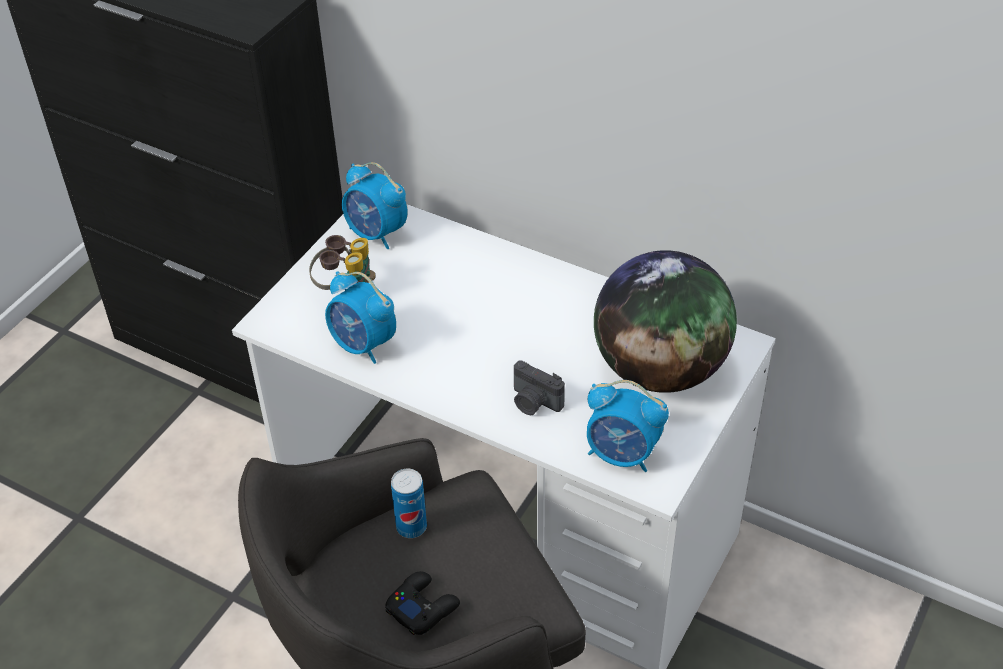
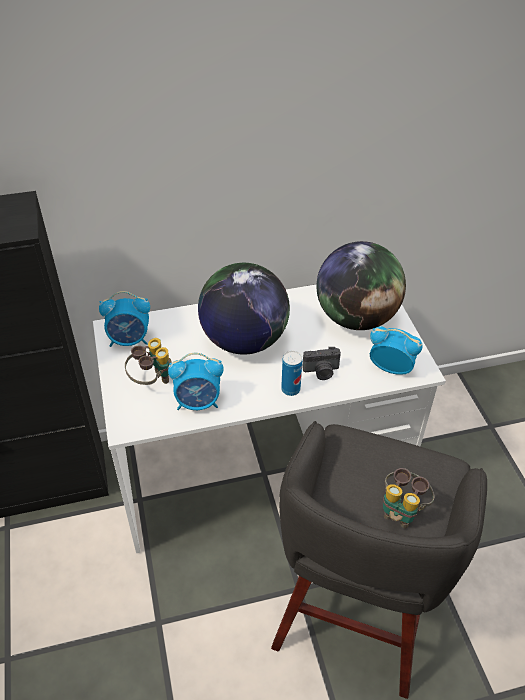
camera: 45 degrees left, 0 degrees up
(411, 527) = (343, 476): can -> can (290, 389)
(422, 607) = (401, 511): black game controller -> binoculars
(493, 310) = (244, 341): none -> globe
(622, 454) = (391, 368): alarm clock -> alarm clock turned 135 degrees counterclockwise

